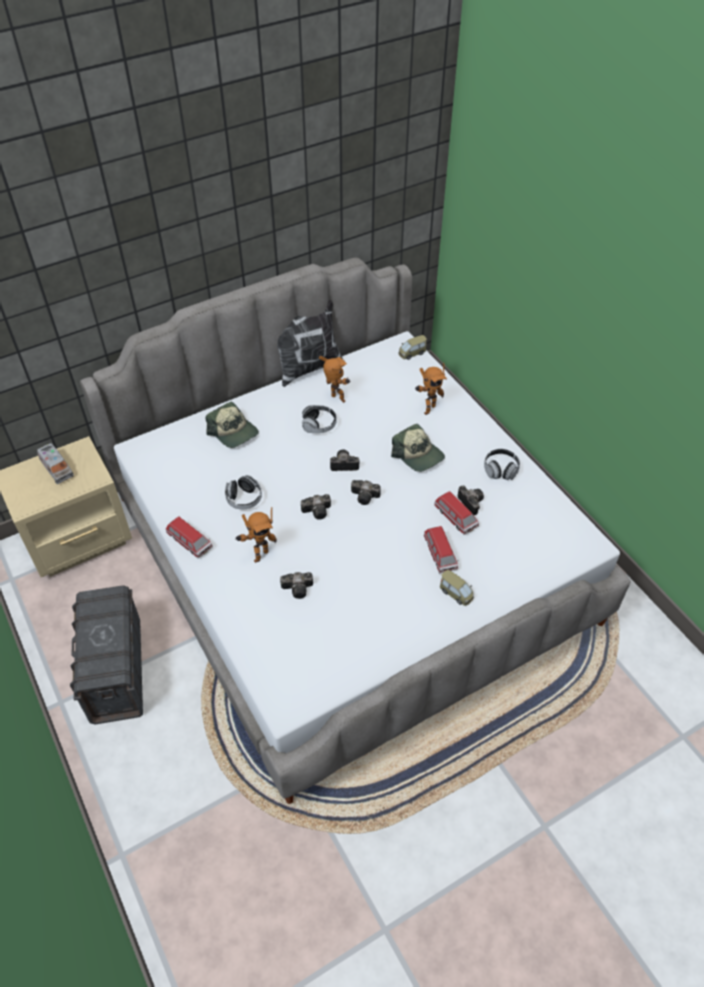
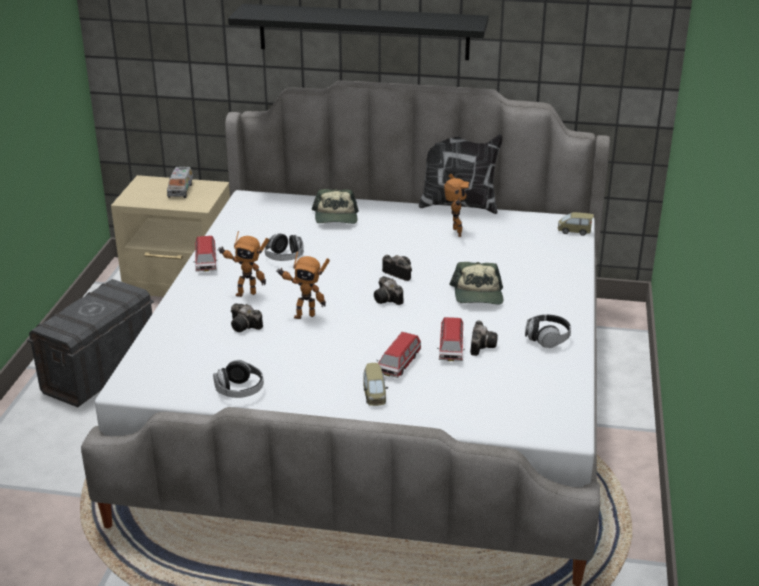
camera: 40 degrees right, 20 degrees down
(189, 258) = (363, 31): none -> black shelf
(318, 511) = (333, 290): camera -> none
(319, 425) = (415, 241): headphones -> headphones (239, 390)
(427, 409) = (534, 271): toy robot -> toy robot (304, 315)

